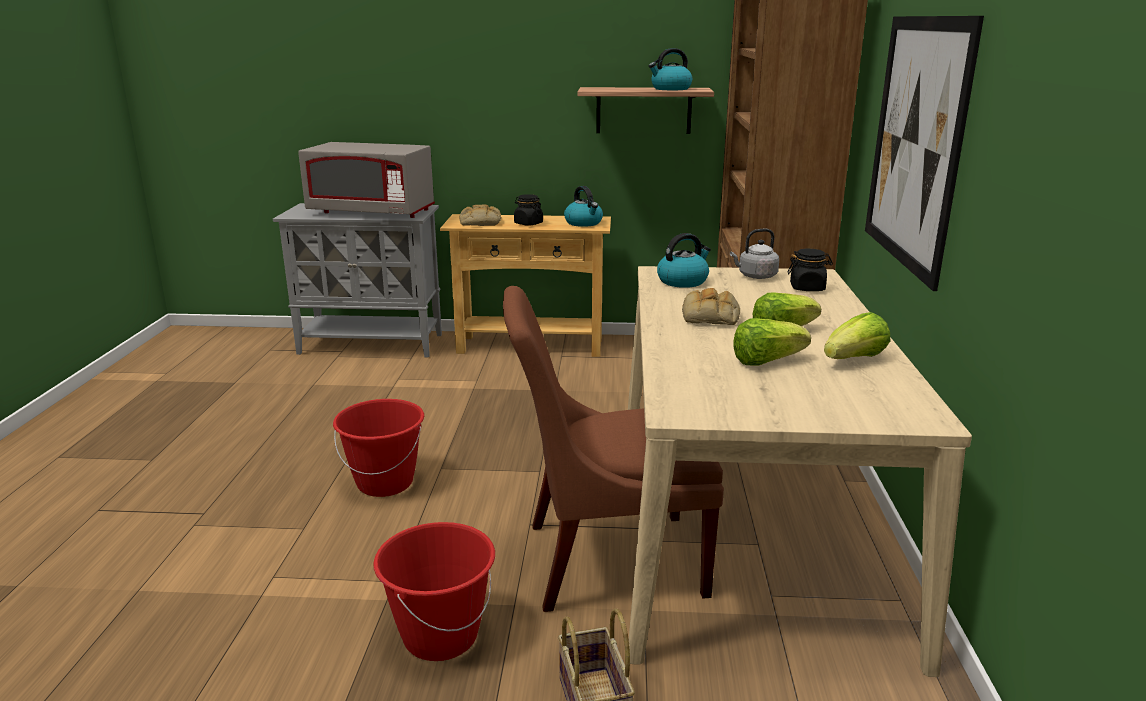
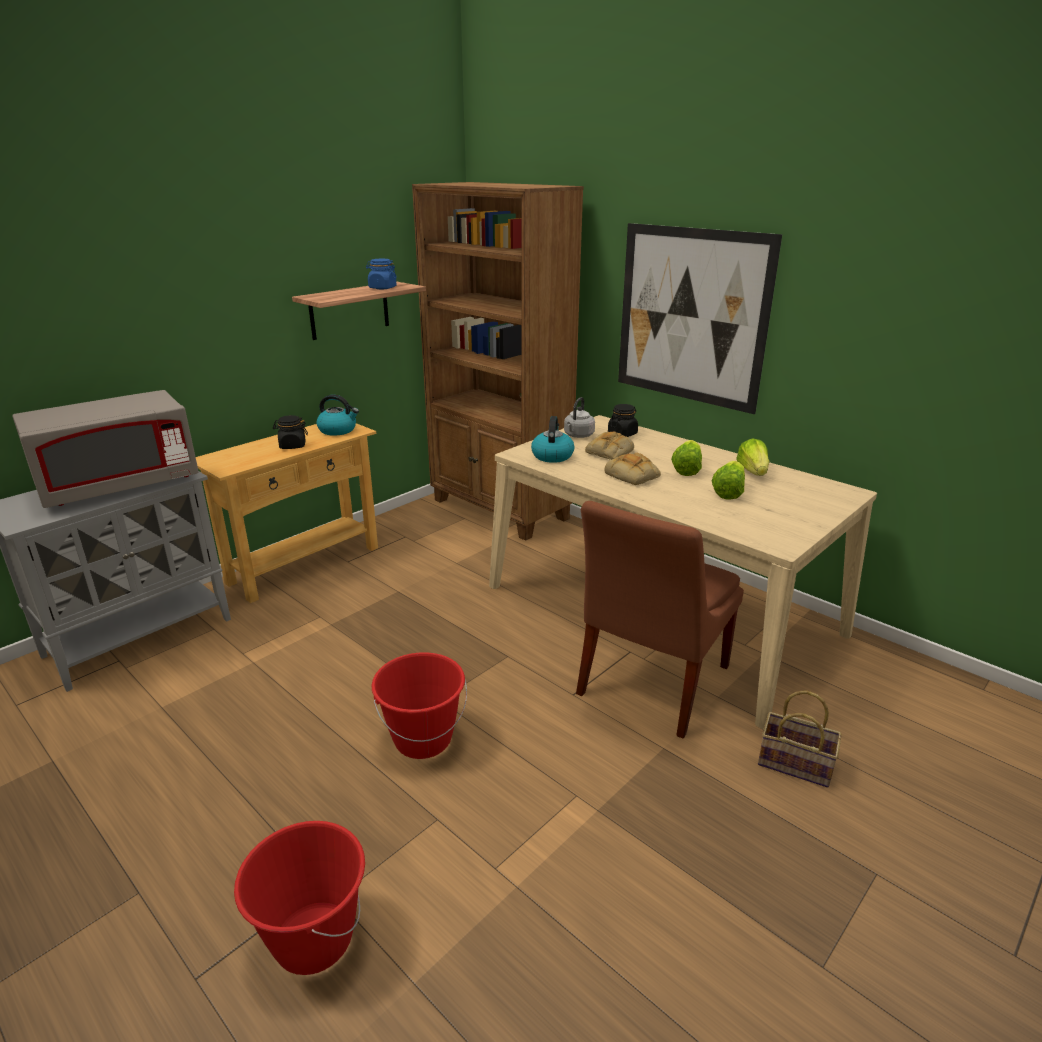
camera: 50 degrees left, 5 degrees up
(440, 636) = (669, 800): red bucket -> red bucket (313, 939)
(480, 222) = (244, 459): bread -> bread (610, 452)
(670, 89) = (382, 288): kettle -> blue jar

